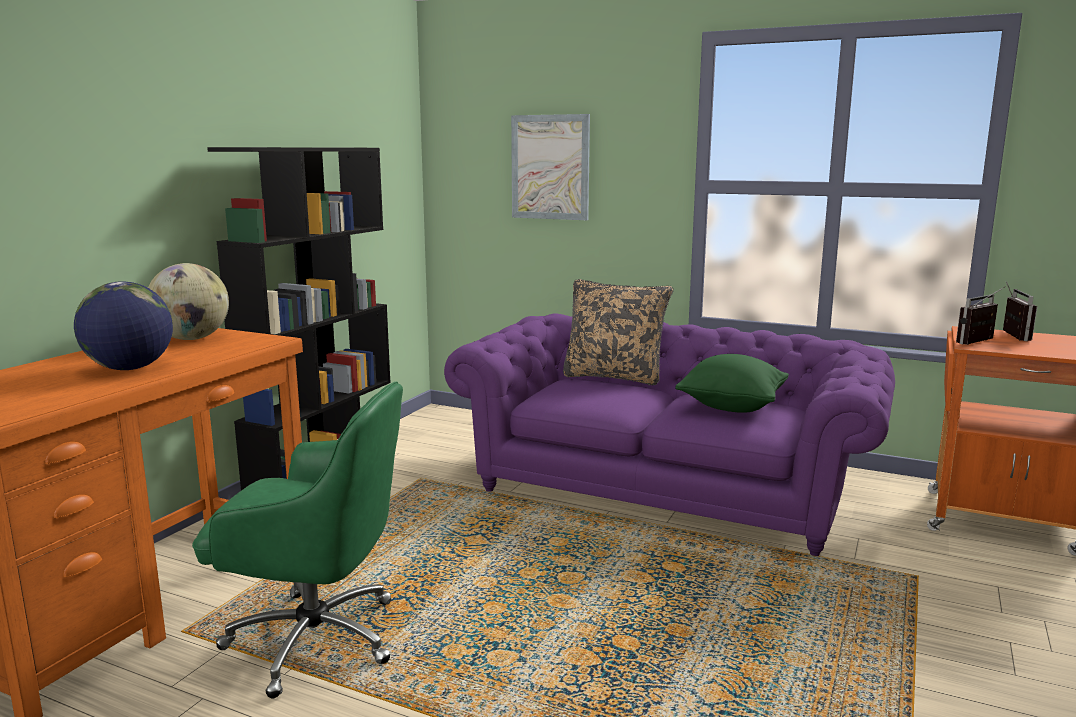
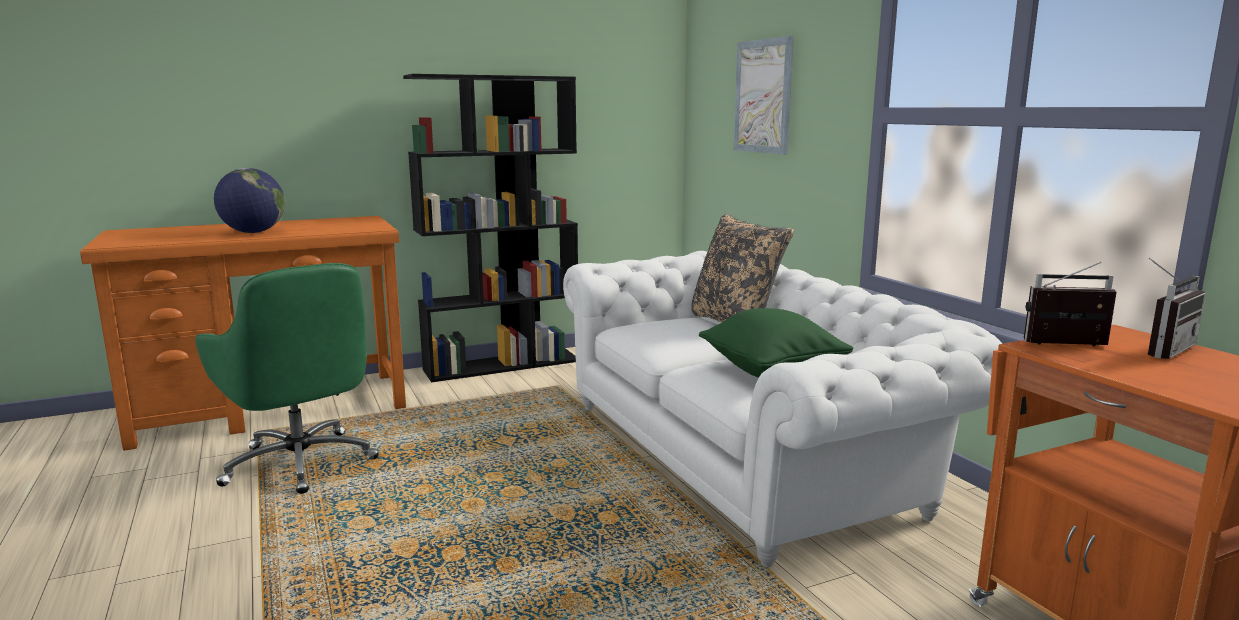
camera: 40 degrees right, 0 degrees up
(192, 339) = (343, 222): globe -> none
(665, 485) = (747, 452): purple sofa -> white sofa

